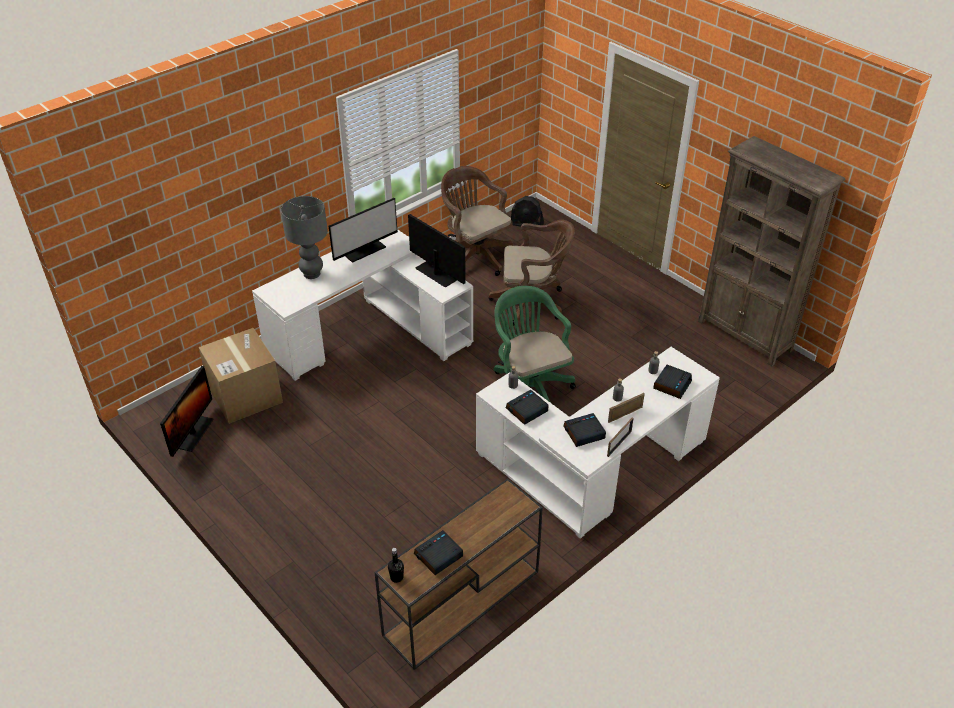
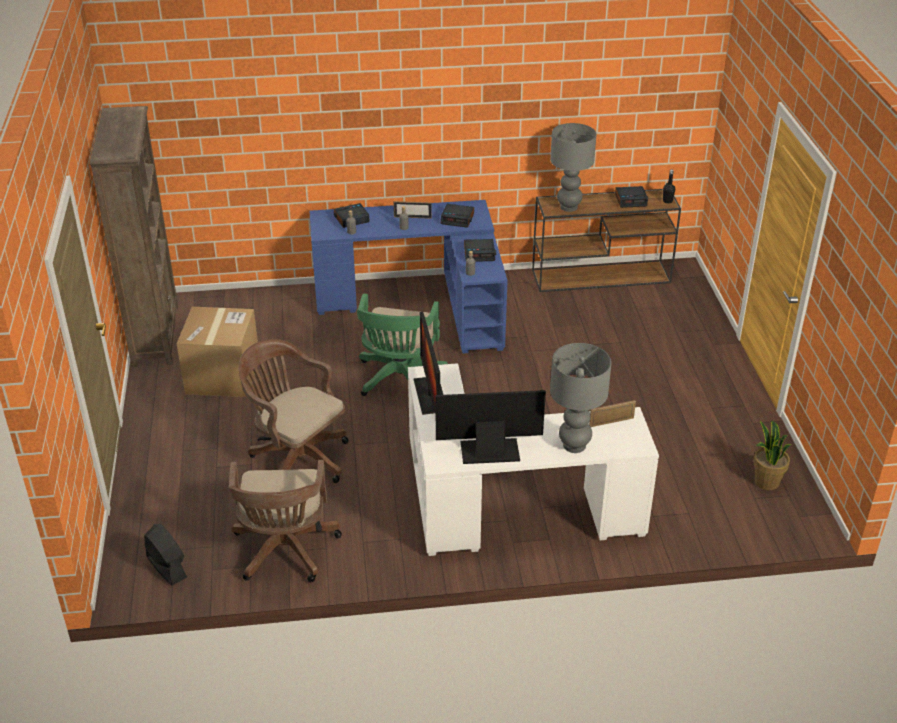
camera: 145 degrees left, 5 degrees down
(193, 433) = (766, 482): monitor -> potted plant
(245, 395) = (692, 497): cardboard box -> cardboard box (223, 376)
(494, 507) = (569, 207): none -> grey table lamp
(595, 470) = (422, 303): white desk -> blue desk
(619, 443) = (440, 205): picture frame -> picture frame (611, 422)

